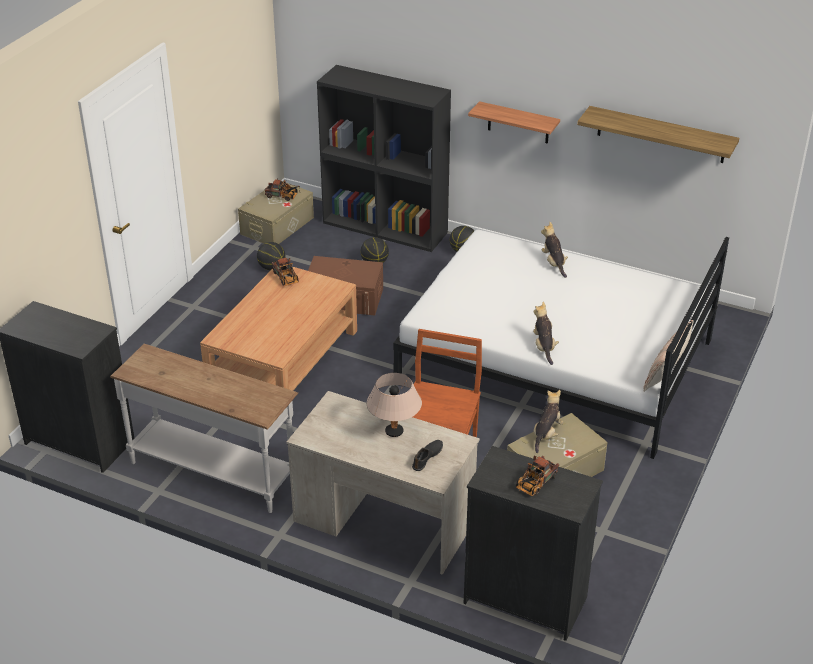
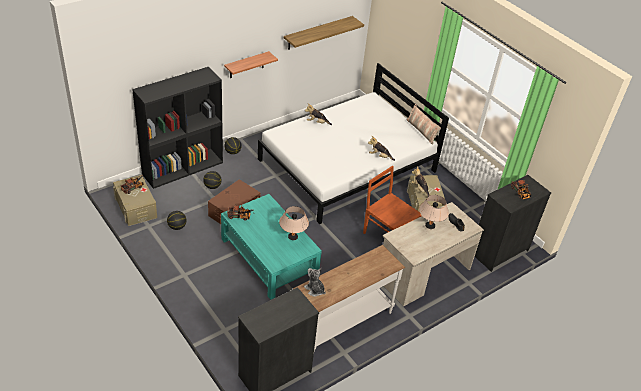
camera: 65 degrees left, 5 degrees up
(152, 360) = (314, 290): none -> plush toy
(283, 360) = (269, 257): brown coffee table -> turquoise coffee table
(286, 334) = (292, 237): none -> beige table lamp

